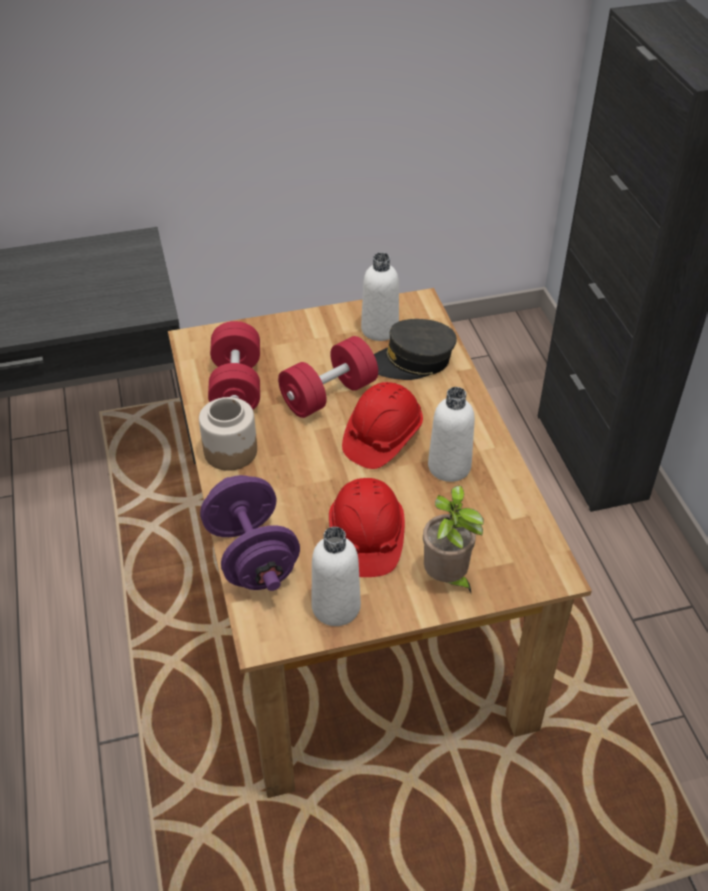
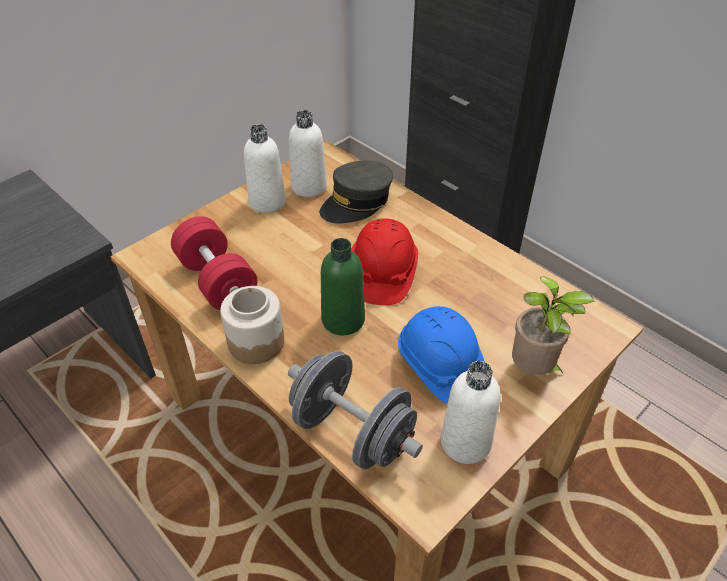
camera: 30 degrees left, 0 degrees up
(252, 556) = (352, 432): purple dumbbell -> grey dumbbell
(315, 463) = (343, 320): none -> green bottle
(328, 395) = (308, 256): red dumbbell -> none
(366, 539) = (440, 367): red hard hat -> blue hard hat
(449, 466) = (456, 275): white bottle -> white bottle (267, 202)

